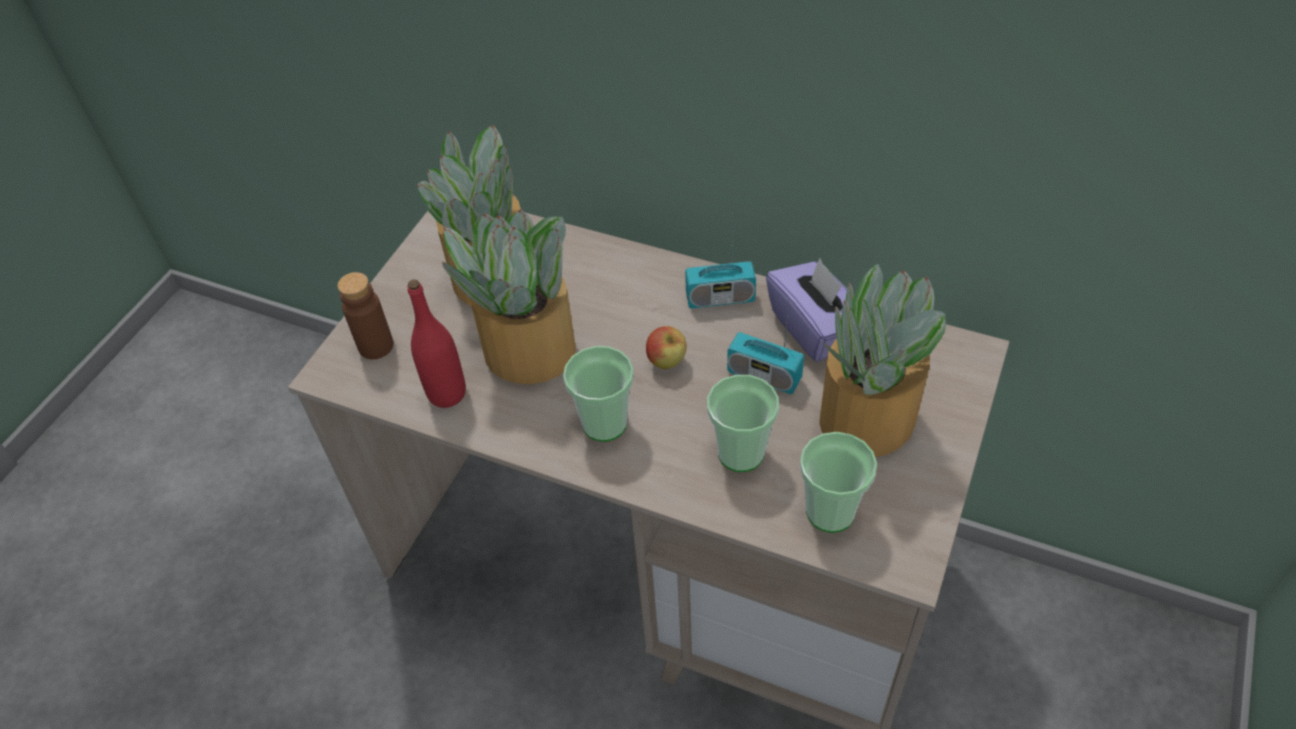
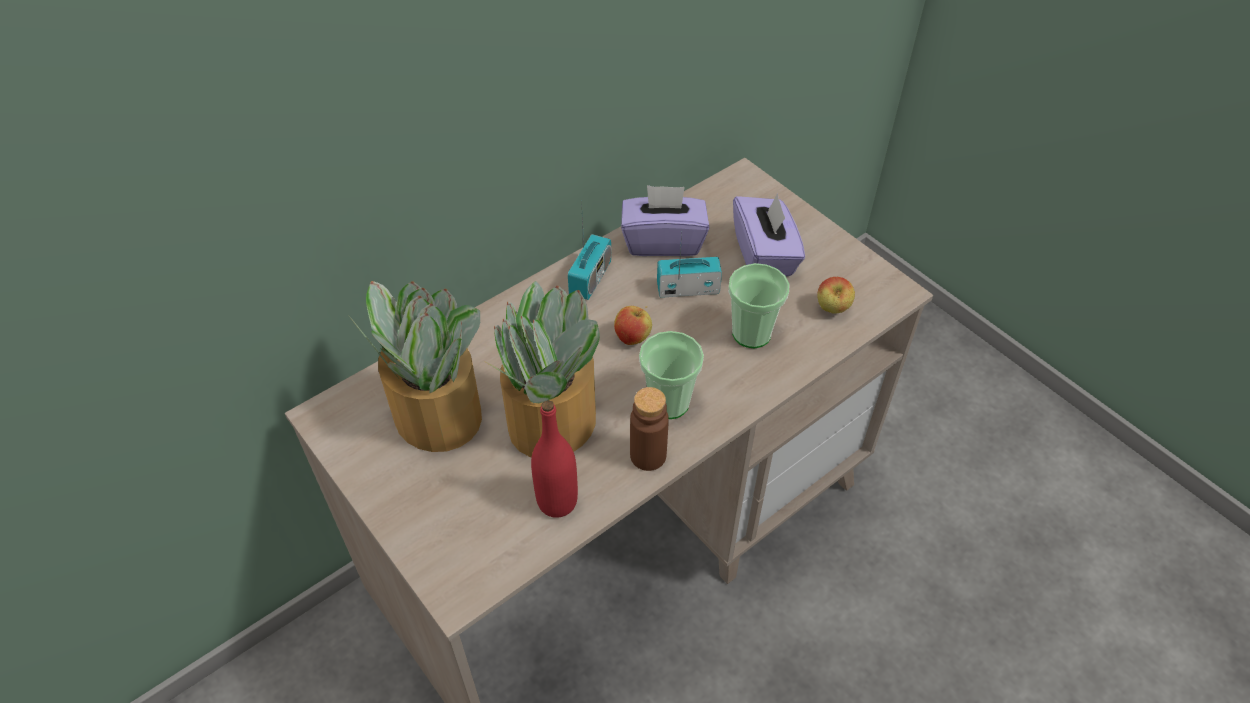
camera: 65 degrees left, 0 degrees up
(376, 346) = (453, 539): brown bottle -> brown bottle (648, 455)
(764, 376) = (688, 288): radio -> radio turned 150 degrees counterclockwise
(830, 512) = (832, 309): cup -> apple
(864, 419) = (764, 255): potted plant -> purple tissue box

